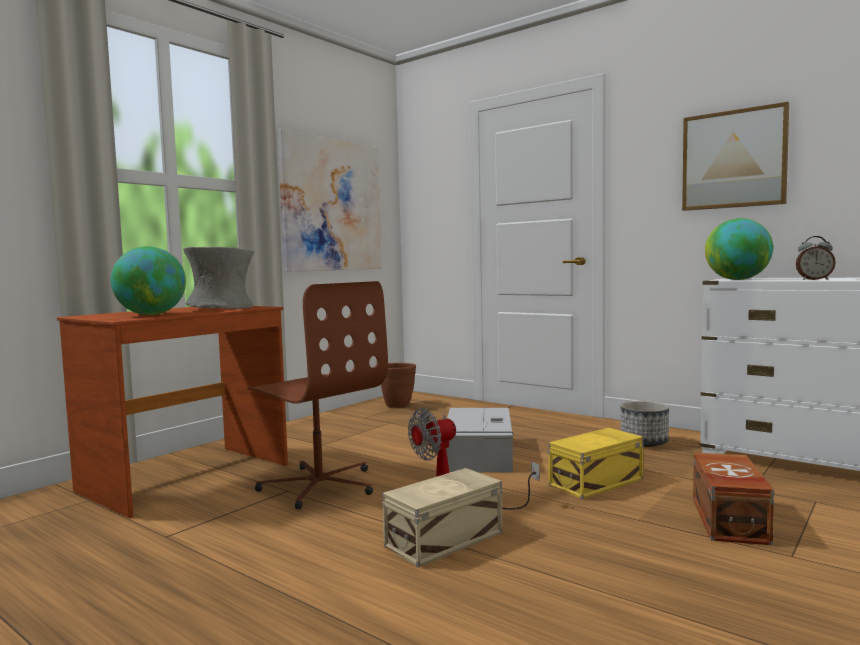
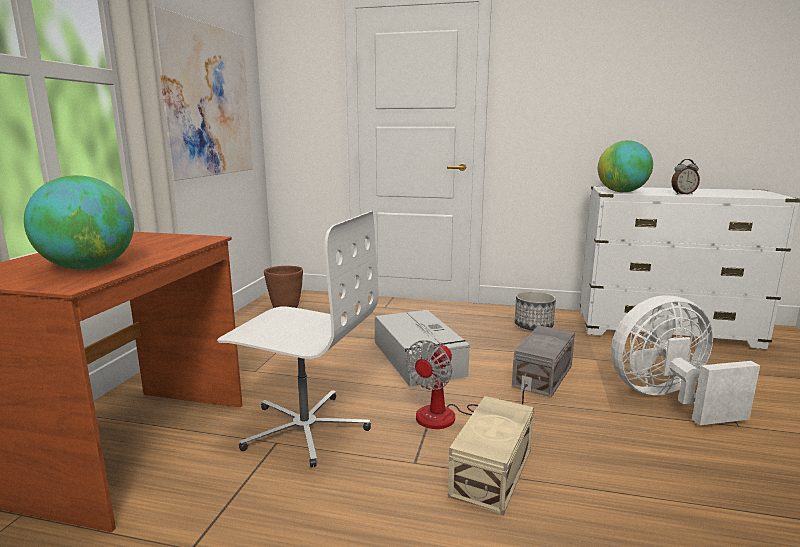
camera: 25 degrees left, 10 degrees up
(222, 308) = (158, 244): grey vase -> none
(319, 485) = (305, 428): brown office chair -> white office chair
(598, 482) = (544, 376): yellow storage box -> grey storage box
(727, 520) = (667, 399): brown storage box -> white fan
(734, 159) = (603, 84): picture -> none

